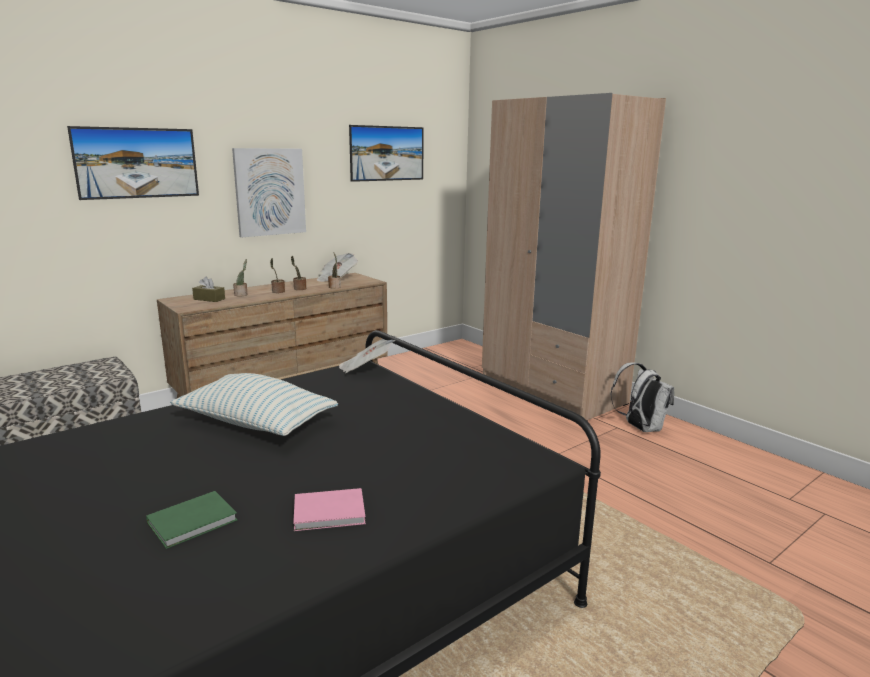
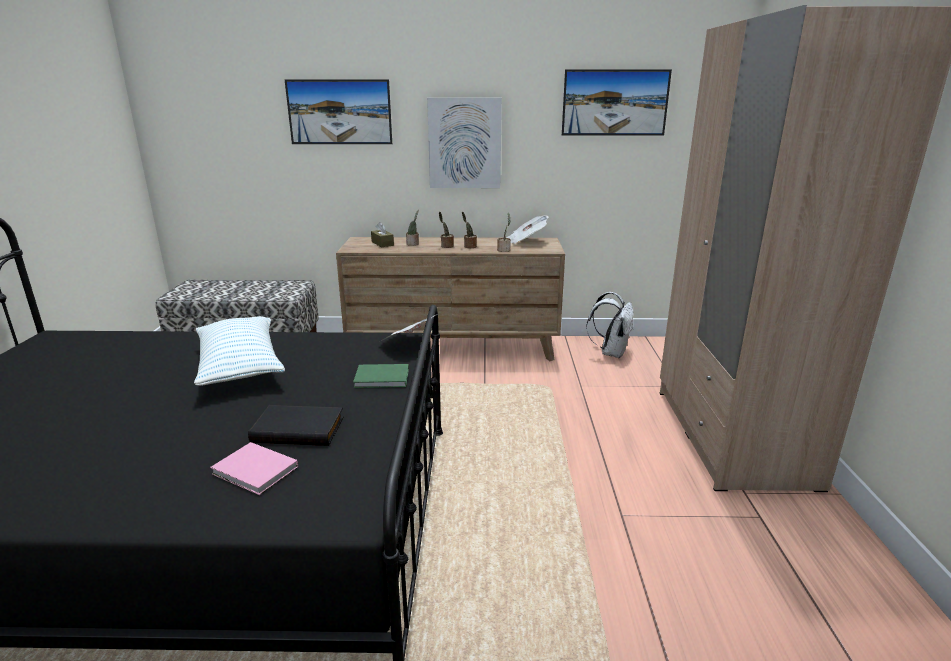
camera: 40 degrees right, 5 degrees up
(195, 521) = (62, 433): green book -> green book (383, 378)
(331, 513) = (126, 470): pink book -> pink book (256, 472)
(407, 439) = (299, 429): none -> black book
(640, 428) = (796, 532): white backpack -> white backpack (611, 352)

